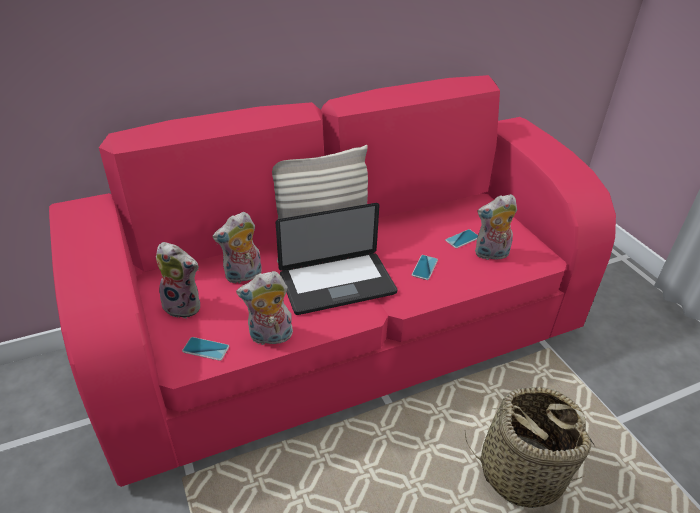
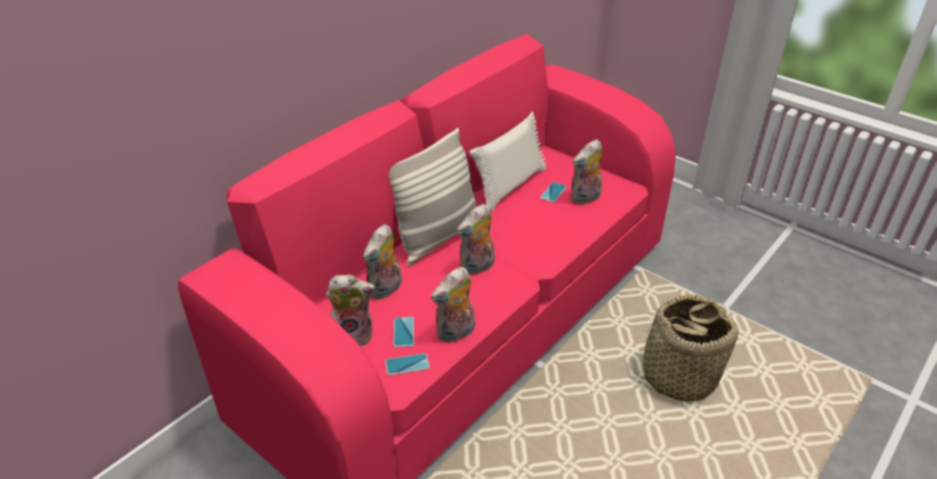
camera: 25 degrees left, 0 degrees up
(337, 284) = (477, 267): laptop -> plush toy
(424, 221) = (509, 186): none -> white pillow
(424, 268) = (540, 228): phone -> phone (403, 332)

